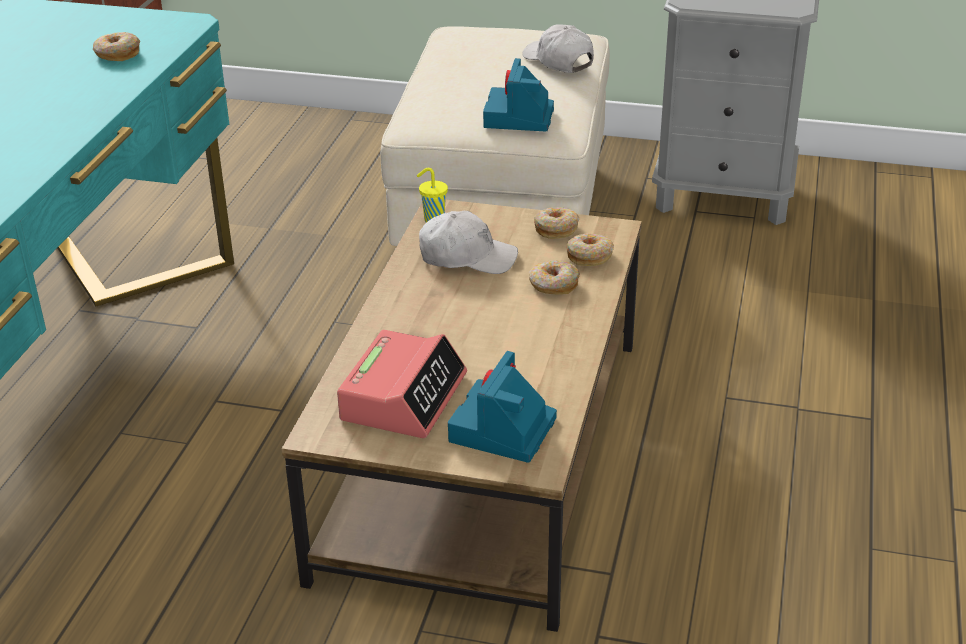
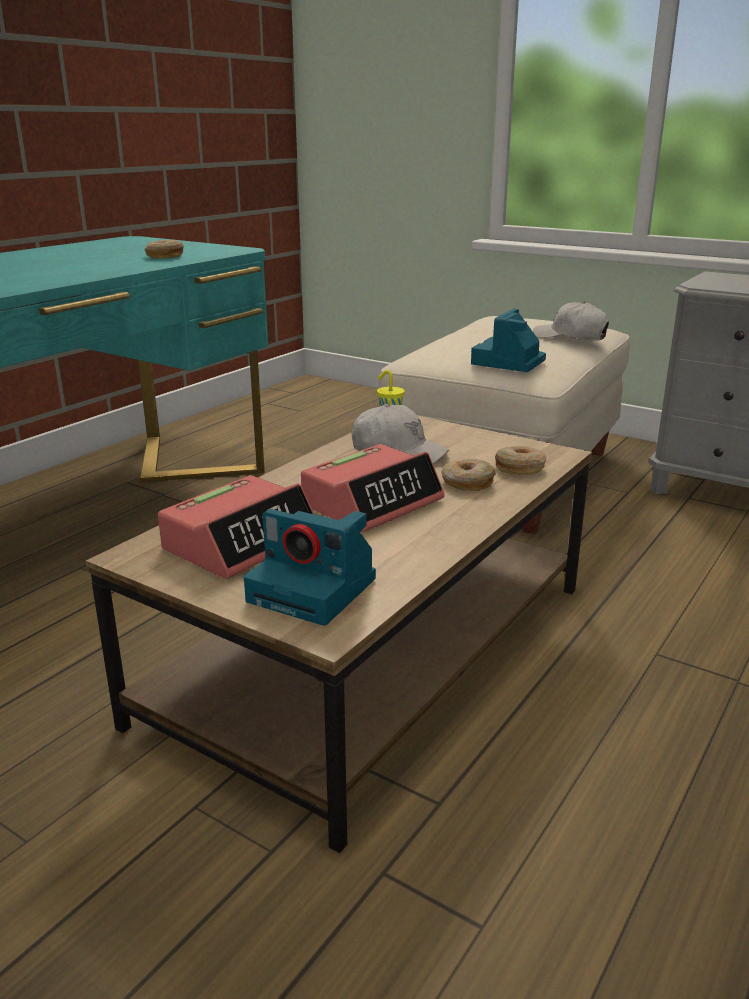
camera: 20 degrees right, 10 degrees down
(485, 326) = (373, 502): none -> alarm clock
(503, 431) = (315, 590): camera -> camera turned 105 degrees counterclockwise
(556, 229) = (500, 445): donut -> none
(558, 61) = (570, 337): white cap -> white cap turned 45 degrees counterclockwise

